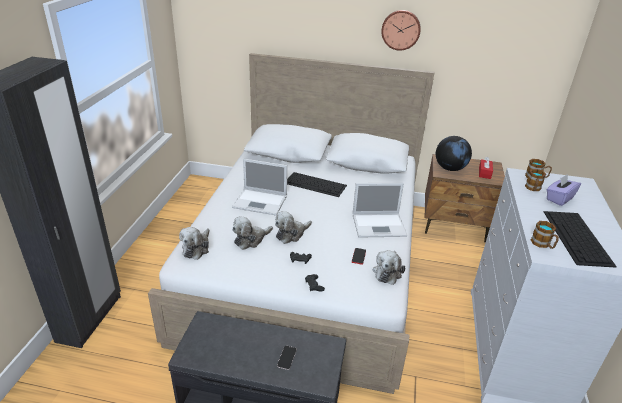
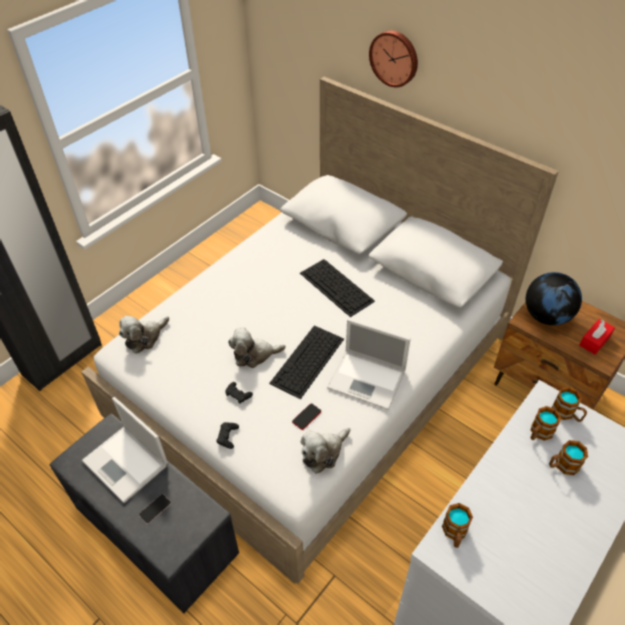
camera: 30 degrees right, 15 degrees up
(251, 240) = (205, 346): plush toy -> none
(261, 202) = (254, 294): laptop -> laptop (127, 463)
(401, 29) = (520, 96): wall clock -> wall clock (394, 58)
(559, 198) = (562, 465): purple tissue box -> mug
(577, 238) = (517, 544): keyboard -> keyboard (307, 361)

